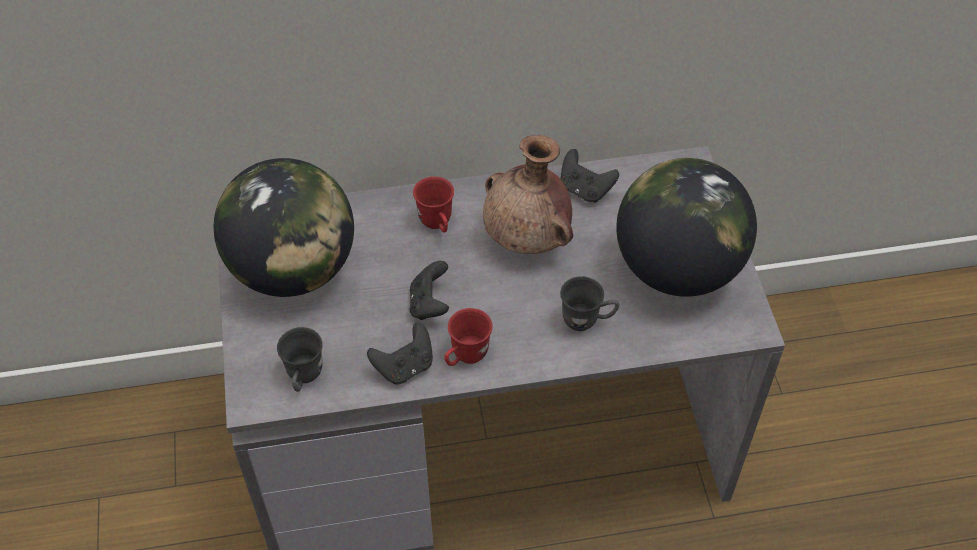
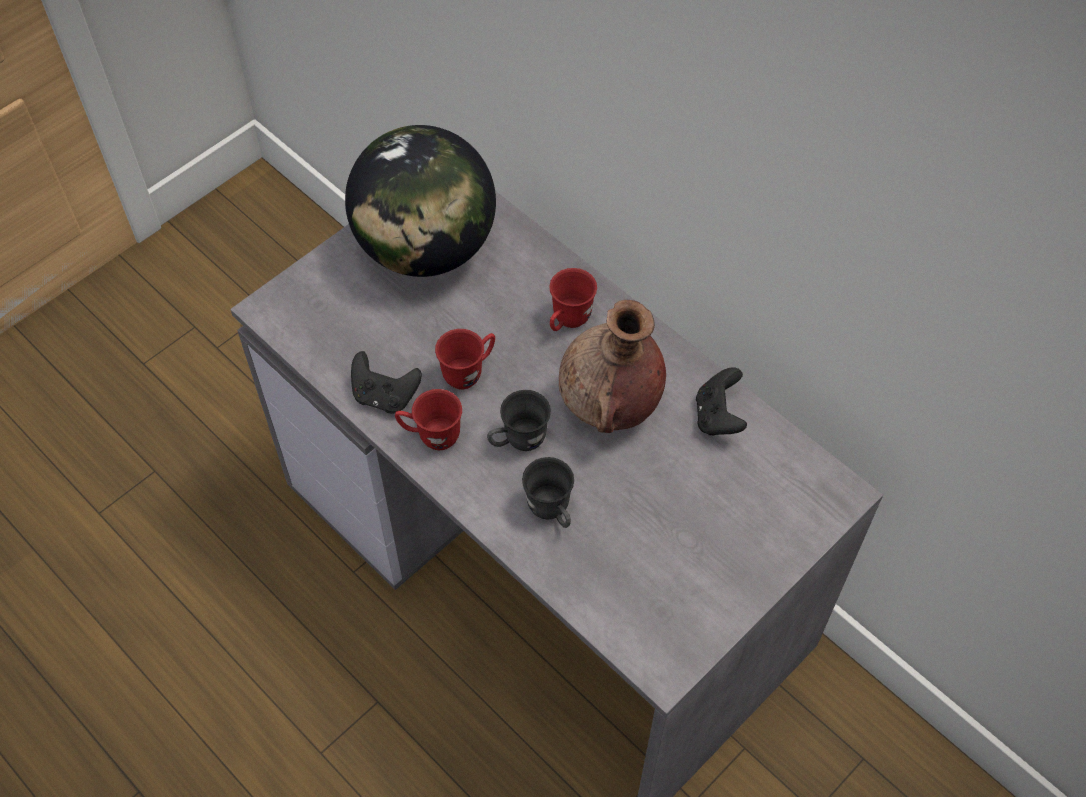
camera: 55 degrees right, 5 degrees up
(304, 378) = (317, 330): grey mug -> grey mug (518, 442)
(429, 304) = (469, 372): black game controller -> red mug
(677, 269) = (684, 557): globe -> none

